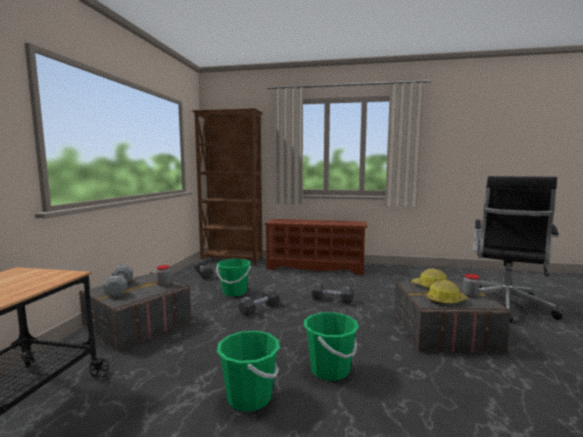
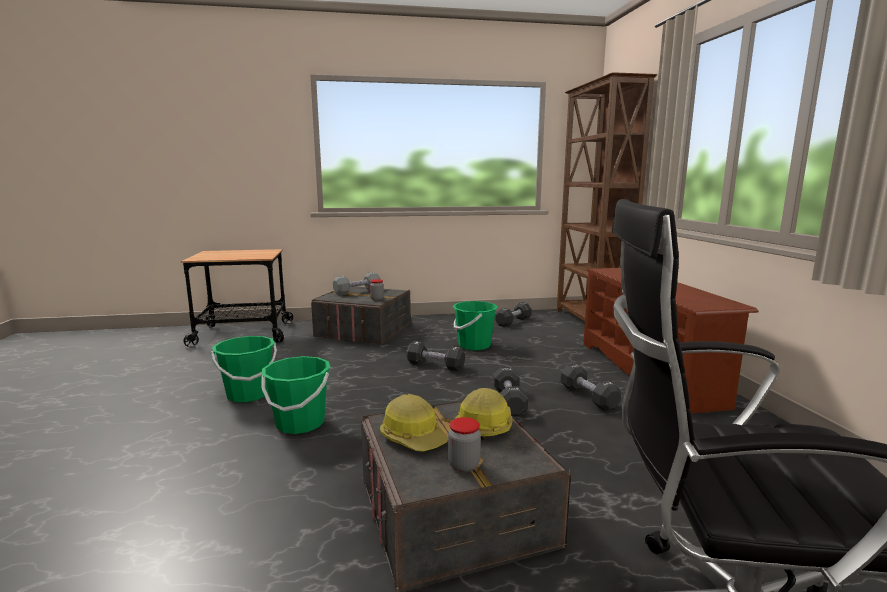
camera: 70 degrees right, 5 degrees up
(336, 284) = (588, 397): none -> black dumbbell

